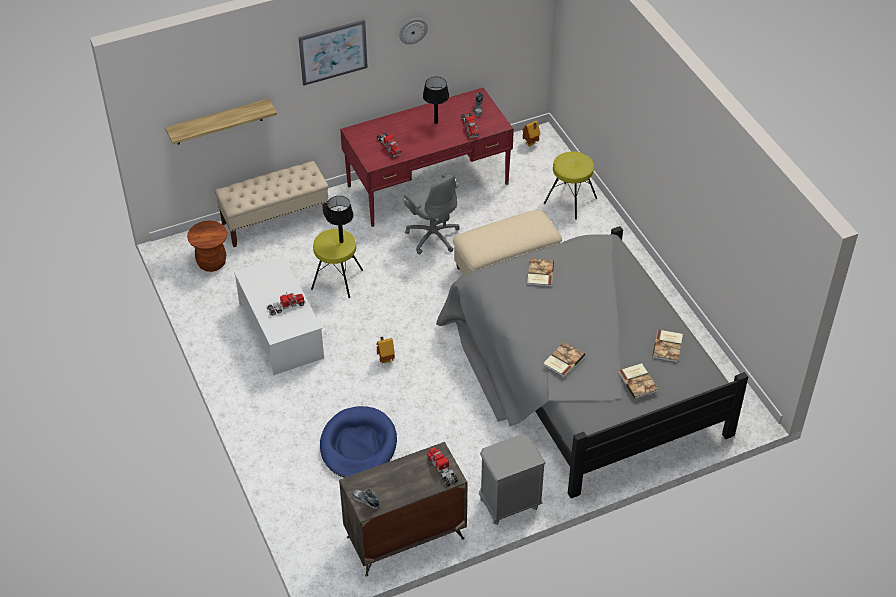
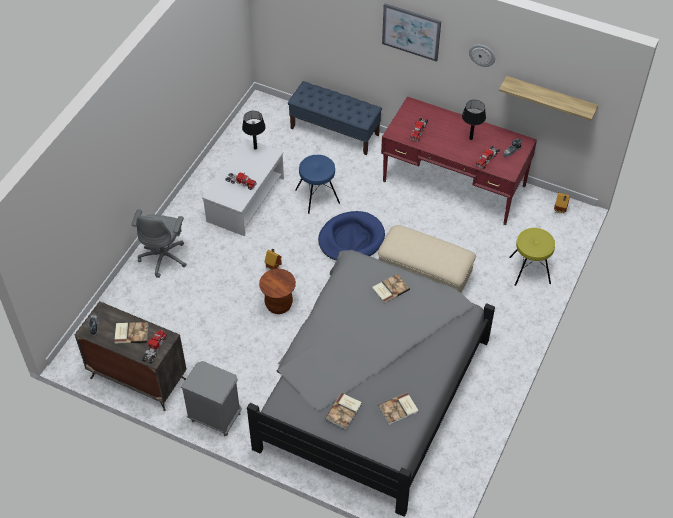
camera: 50 degrees right, 5 degrees up
(211, 263) = (266, 128): brown stool -> brown stool (278, 305)
(218, 122) = (313, 32): shelf -> shelf (550, 98)
(275, 220) = (335, 131): beige bench -> blue bench
(337, 279) = (317, 196): yellow stool -> blue stool
(341, 241) = (321, 169): black table lamp -> black table lamp (255, 148)
(358, 445) = (189, 303): blue dog bed -> blue dog bed (351, 239)
(432, 236) = (409, 218): grey office chair -> grey office chair (164, 257)
(563, 360) = (321, 354): book -> book (131, 333)

